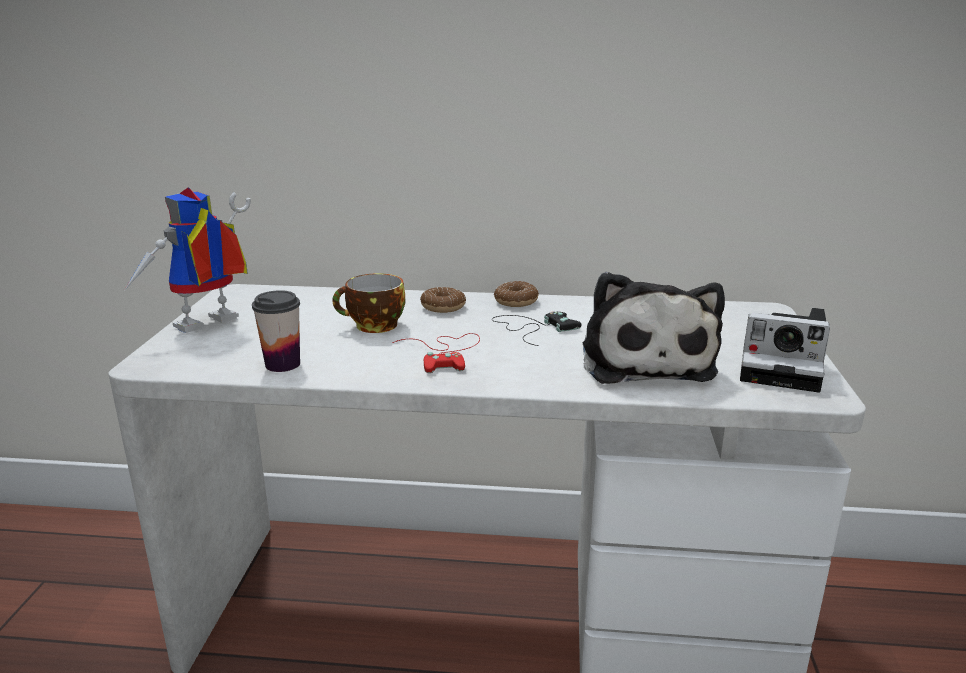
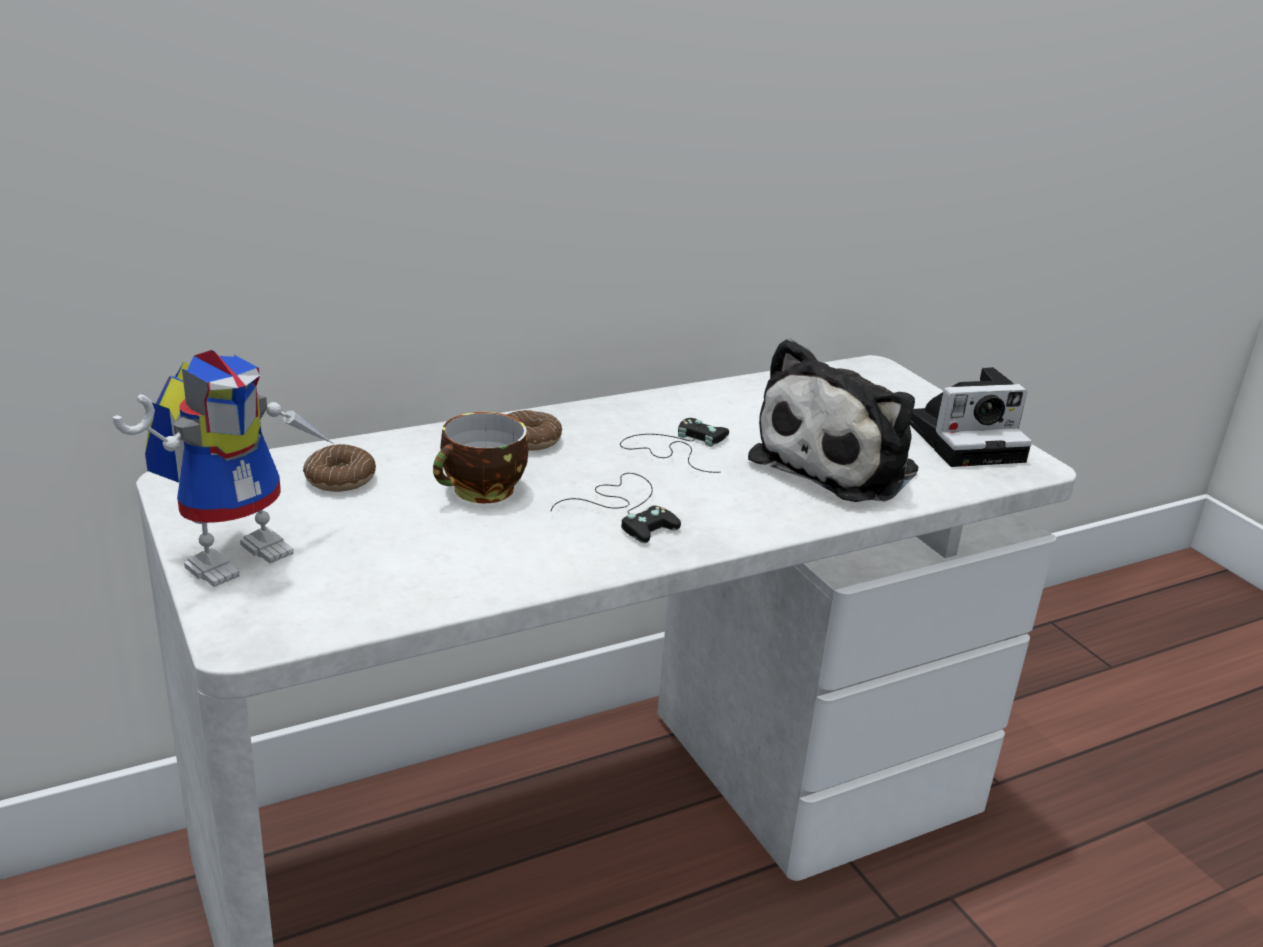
camera: 35 degrees left, 5 degrees up
(206, 327) = (238, 552): toy robot -> toy robot turned 150 degrees counterclockwise
(282, 364) = (446, 581): cup -> none
(446, 353) = (626, 509): red game controller -> black game controller
(516, 301) = (606, 412): donut -> donut (340, 479)
(645, 361) = (841, 464): plush toy -> plush toy turned 75 degrees clockwise

